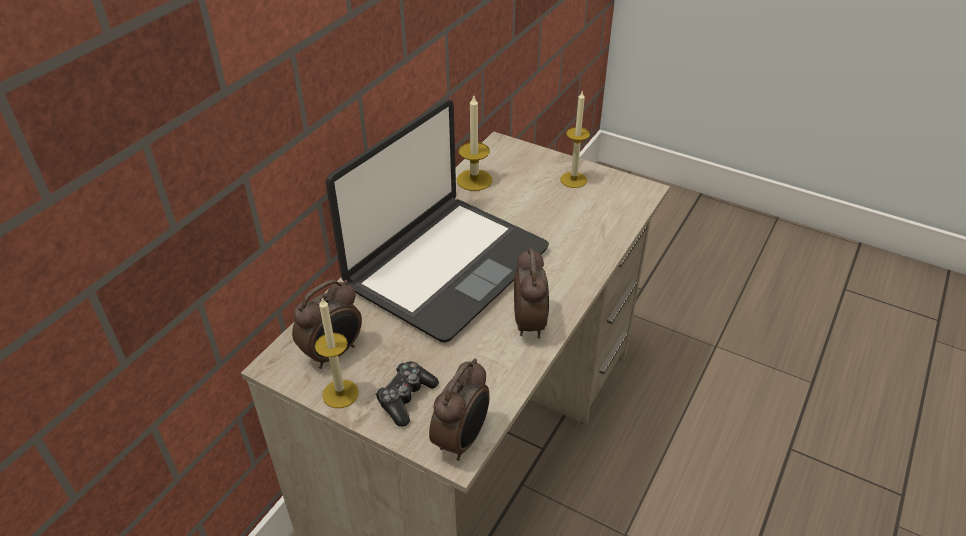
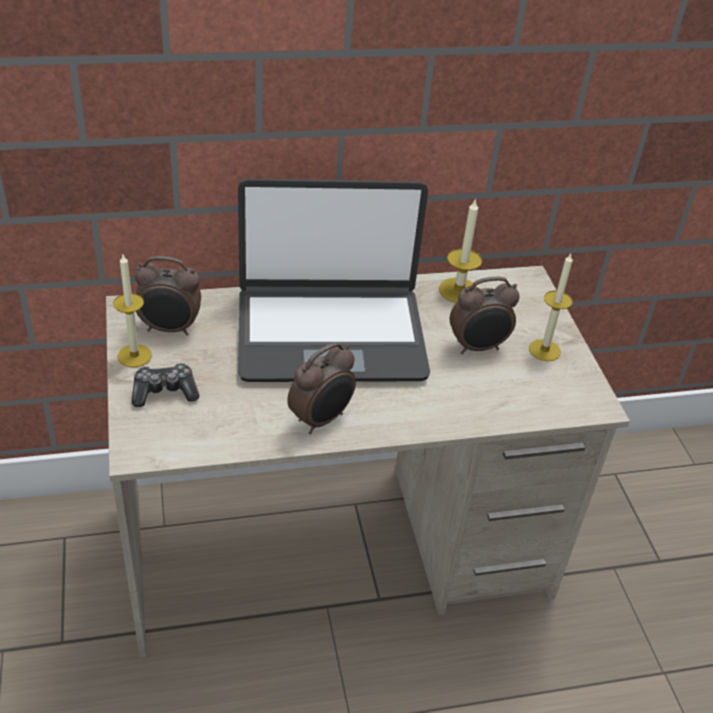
camera: 45 degrees right, 0 degrees up
(462, 439) = (154, 447): alarm clock -> alarm clock (478, 347)

